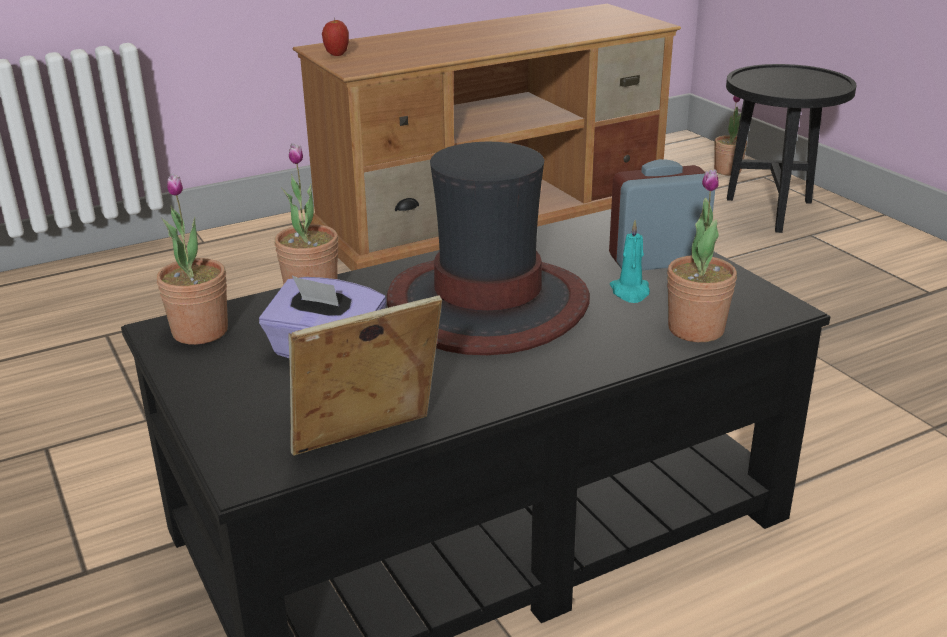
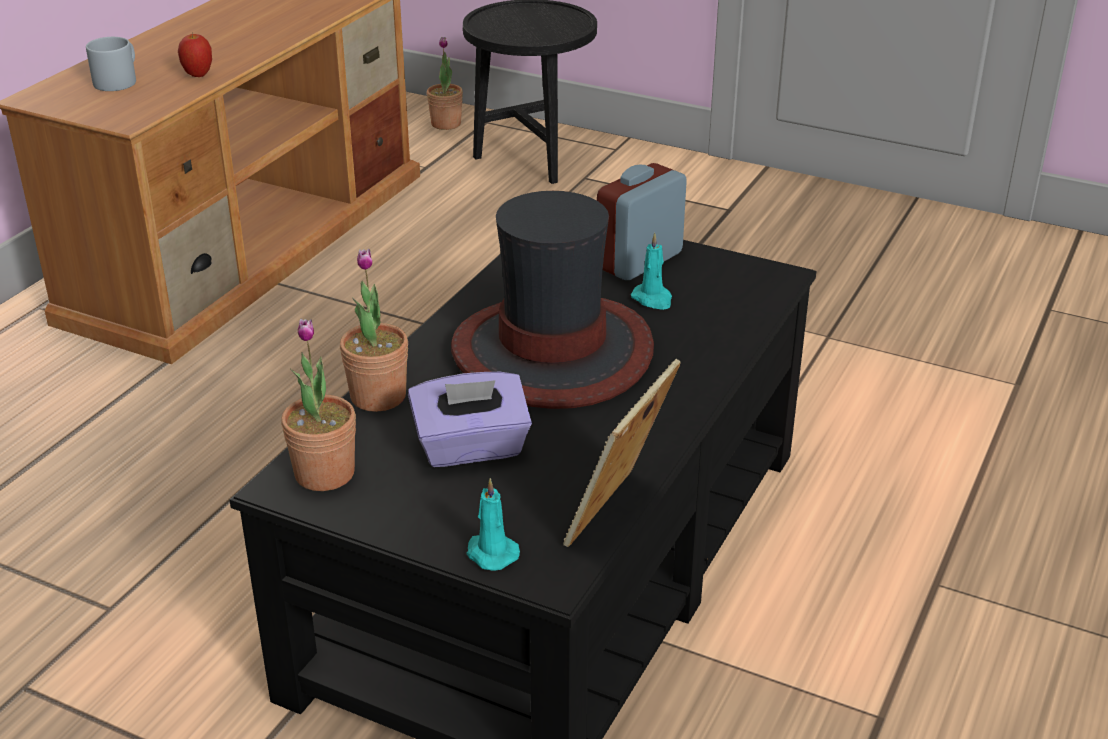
camera: 35 degrees left, 5 degrees up
(229, 434) = (490, 553): none -> turquoise candle
(337, 55) = (72, 103): apple -> apple (198, 75)
(386, 48) = (118, 80): none -> grey mug
(696, 329) = (739, 317): potted plant -> none

